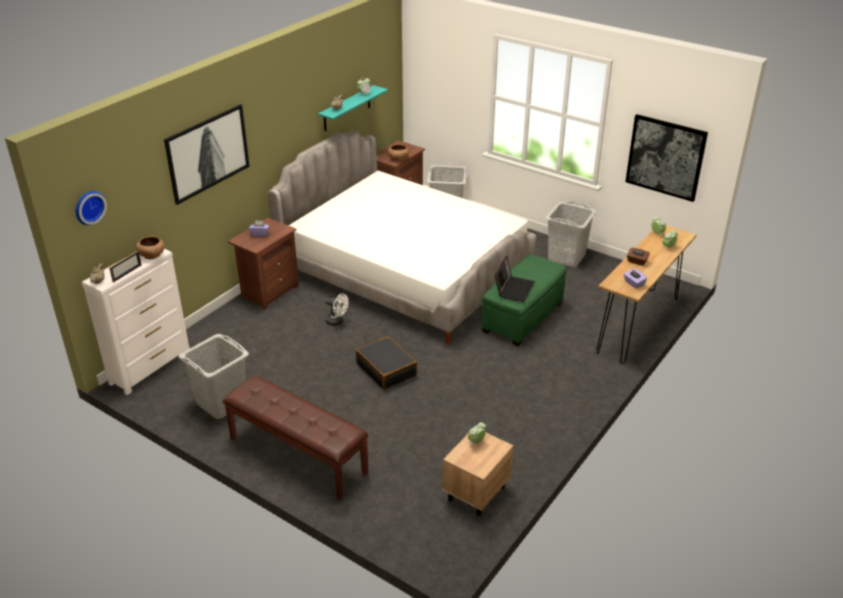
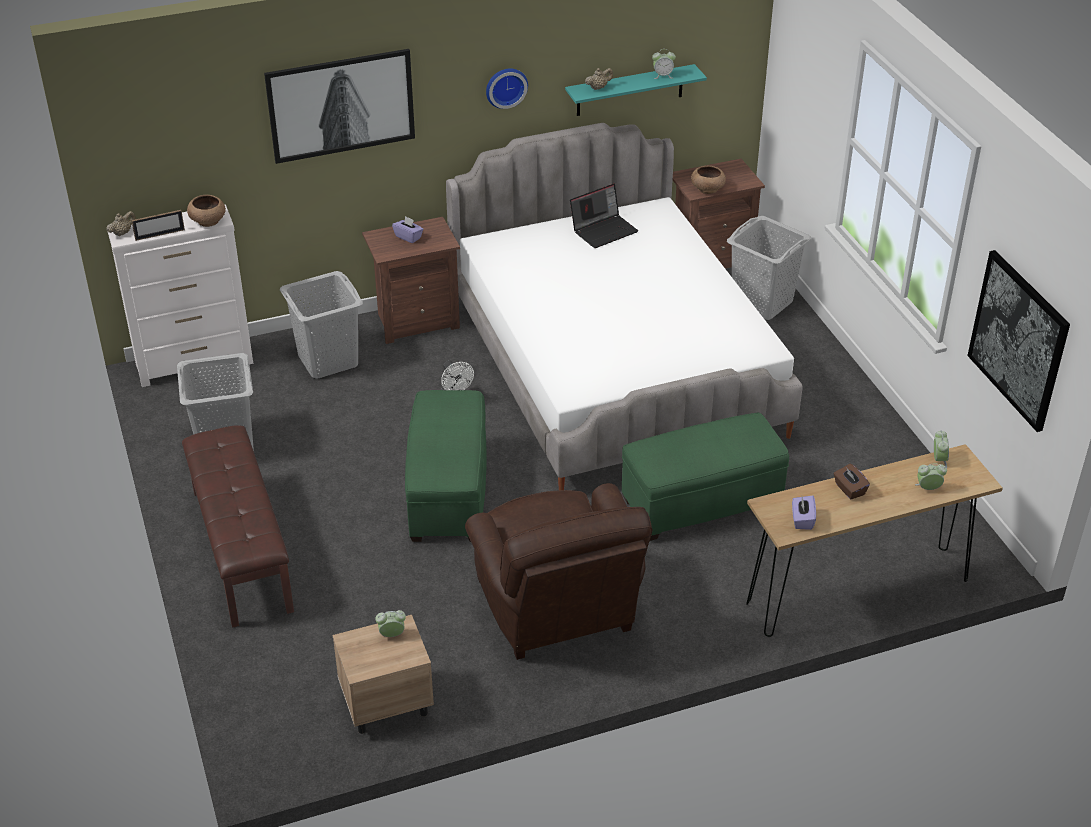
camera: 35 degrees right, 5 degrees up
(88, 207) = (132, 136): wall clock -> wall clock (505, 86)
(386, 369) = (448, 492): black suitcase -> green ottoman
(511, 400) = (557, 609): none -> brown armchair
(514, 289) = (673, 453): laptop -> laptop (604, 230)
(566, 257) = (868, 441): grey laundry basket -> grey laundry basket (327, 360)

